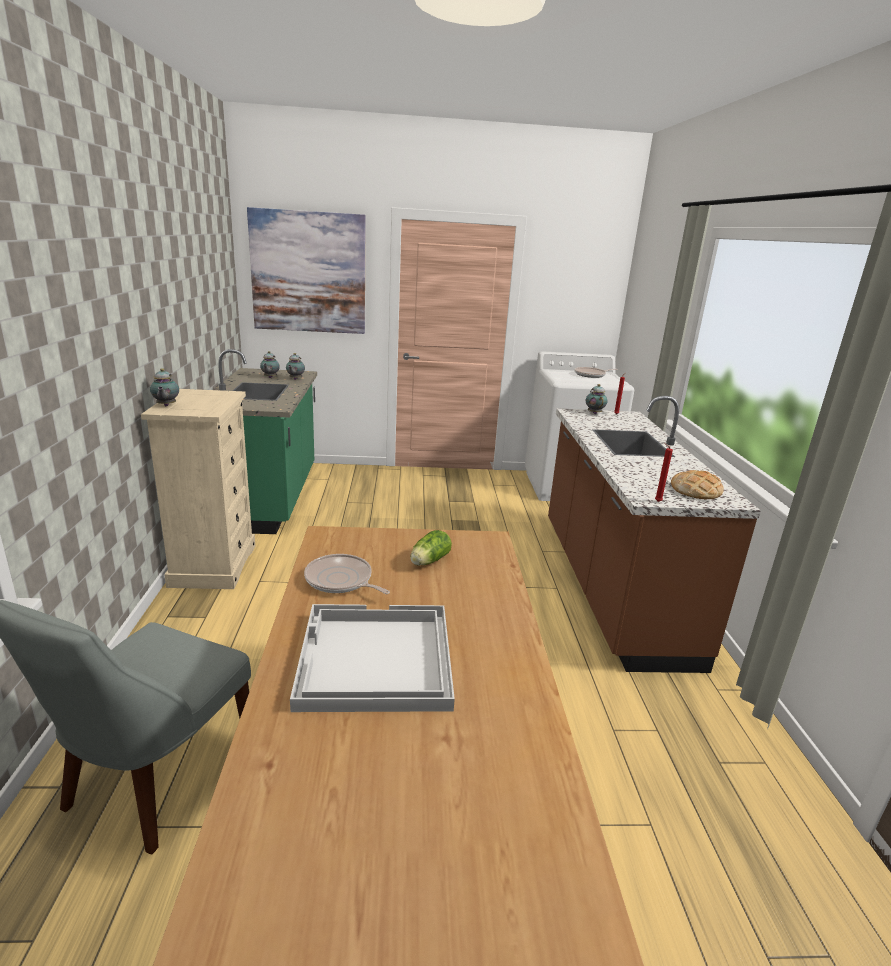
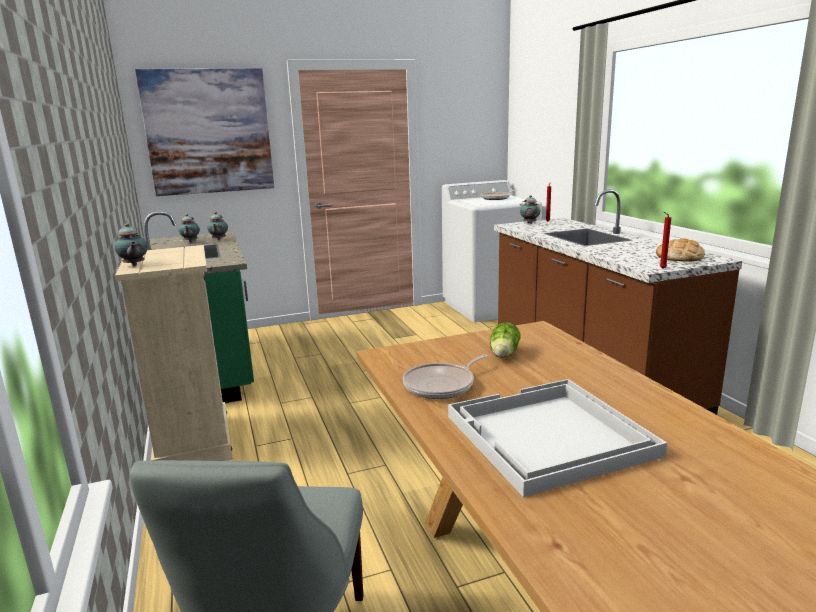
camera: 15 degrees left, 5 degrees down
(341, 580) = (442, 385): frying pan -> frying pan turned 60 degrees counterclockwise

